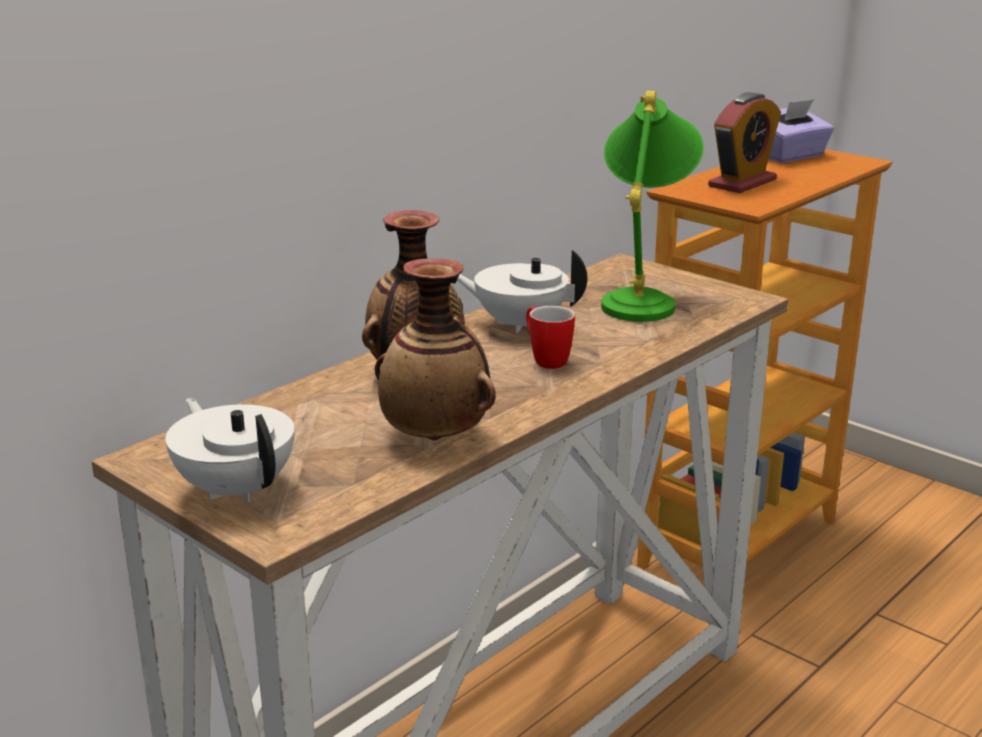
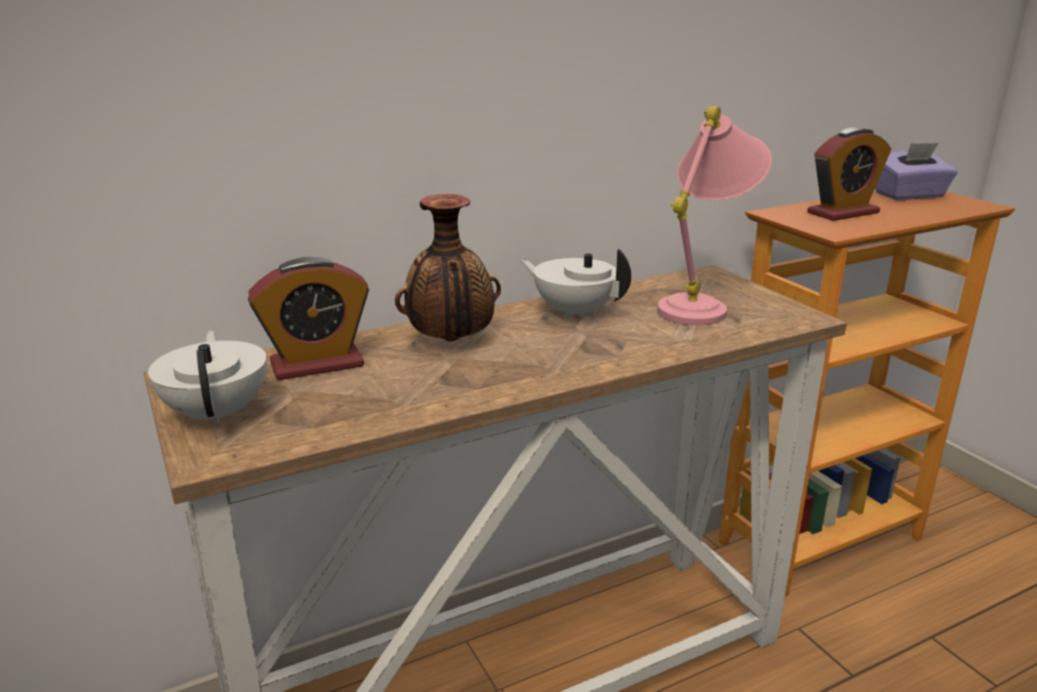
camera: 20 degrees right, 0 degrees up
(292, 420) = (317, 364): none -> alarm clock
(436, 437) = (417, 398): vase -> none
(545, 360) = (570, 345): mug -> none
(643, 299) = (703, 305): green table lamp -> pink table lamp

